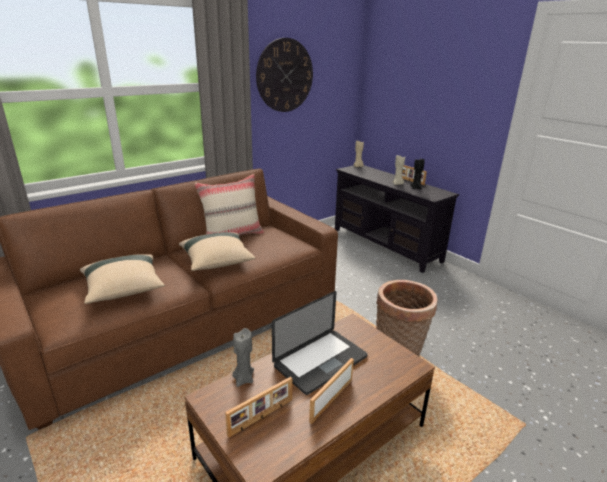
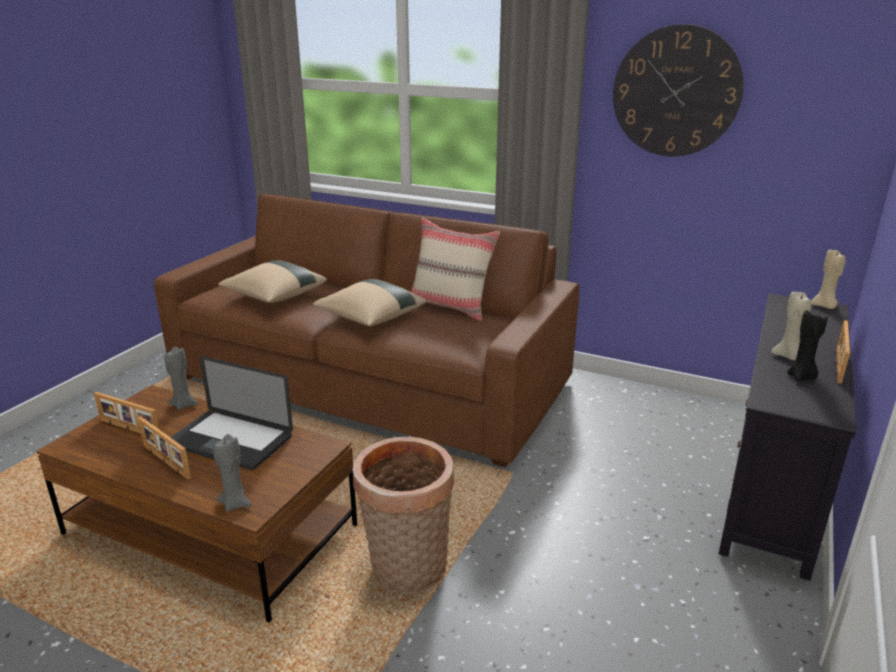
camera: 65 degrees right, 0 degrees up
(330, 399) = (165, 462): picture frame -> picture frame turned 150 degrees counterclockwise
(402, 370) = (235, 503): none -> grey candle

